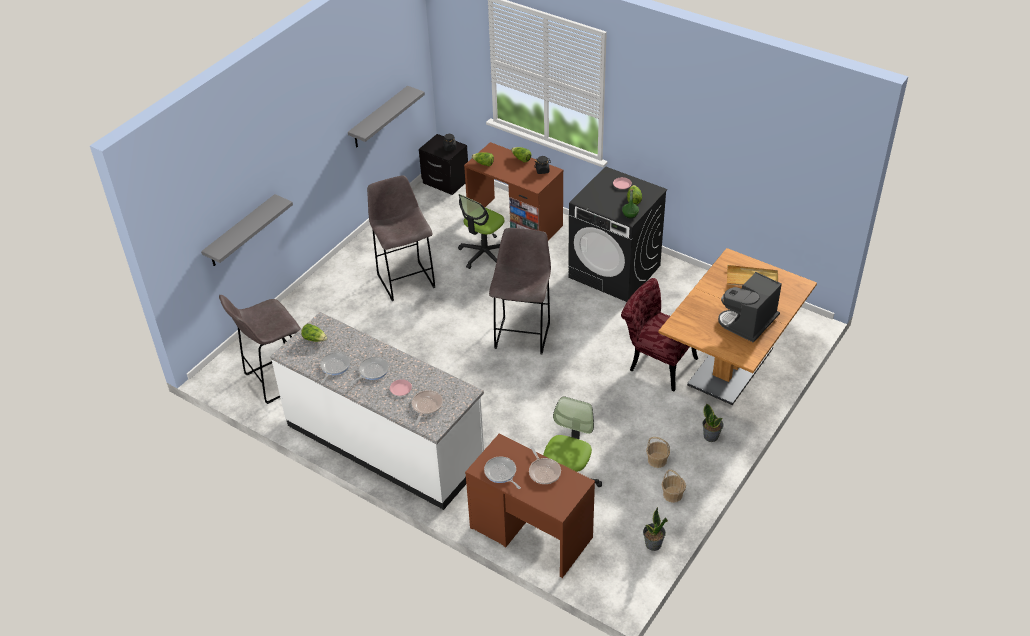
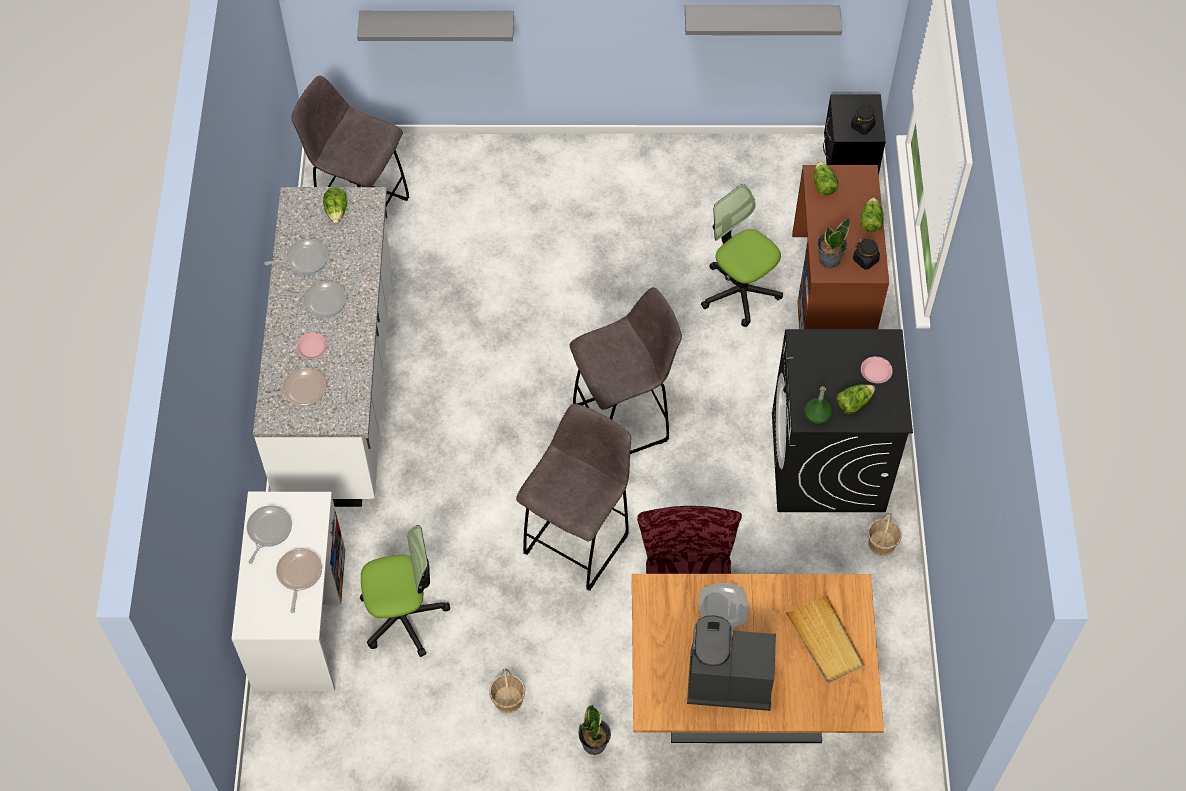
camera: 55 degrees right, 15 degrees up
(405, 280) = (625, 235): grey stool -> grey stool (578, 542)
(484, 254) = (740, 291): office chair -> office chair turned 45 degrees clockwise
(530, 533) = (300, 619): brown desk -> white desk
(544, 471) = (299, 575): frying pan -> frying pan turned 150 degrees clockwise
(653, 544) = (365, 766): potted plant -> potted plant (829, 259)
(672, 494) = (461, 747): basket -> basket (882, 543)
(705, 306) = (723, 607): none -> plate

